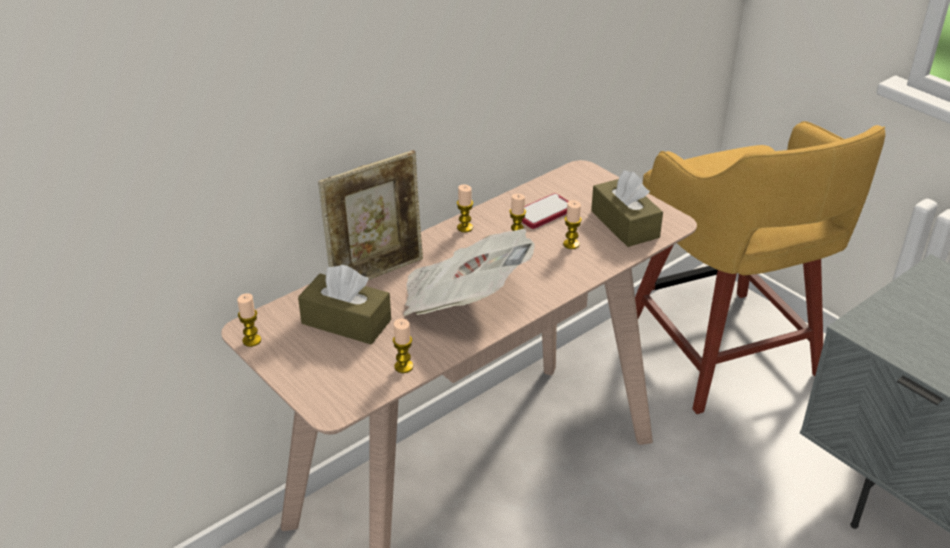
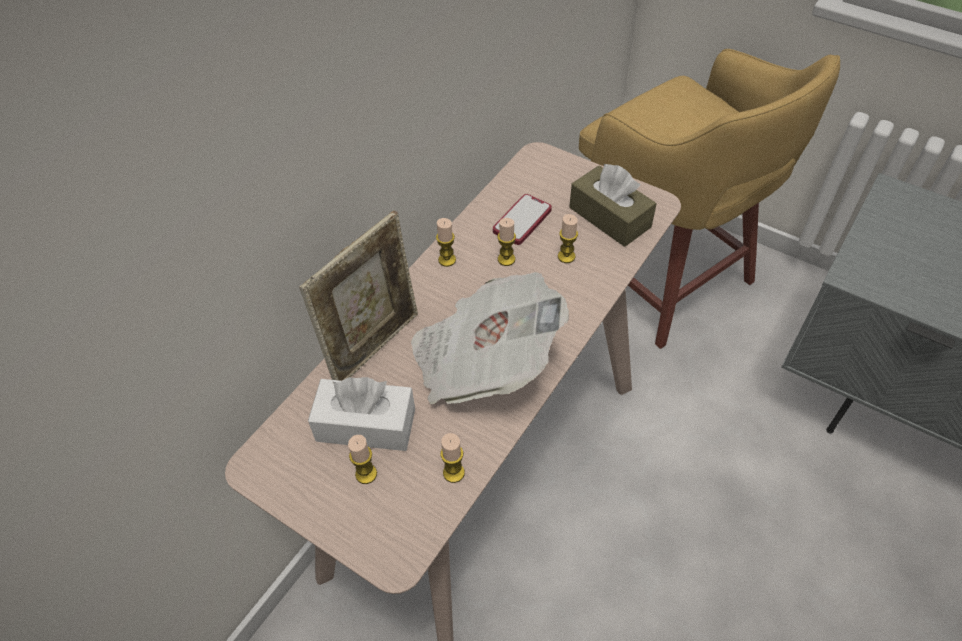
camera: 15 degrees left, 15 degrees up
(251, 340) = (266, 481): candle -> candle (366, 474)
(346, 322) = (366, 425): brown tissue box -> white tissue box

